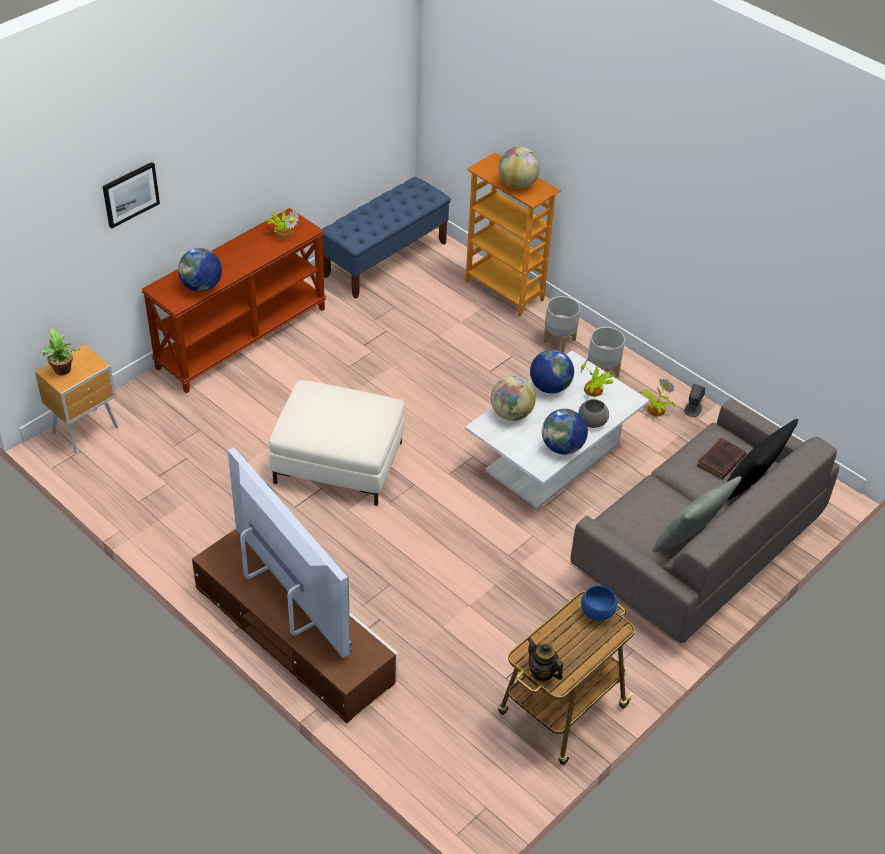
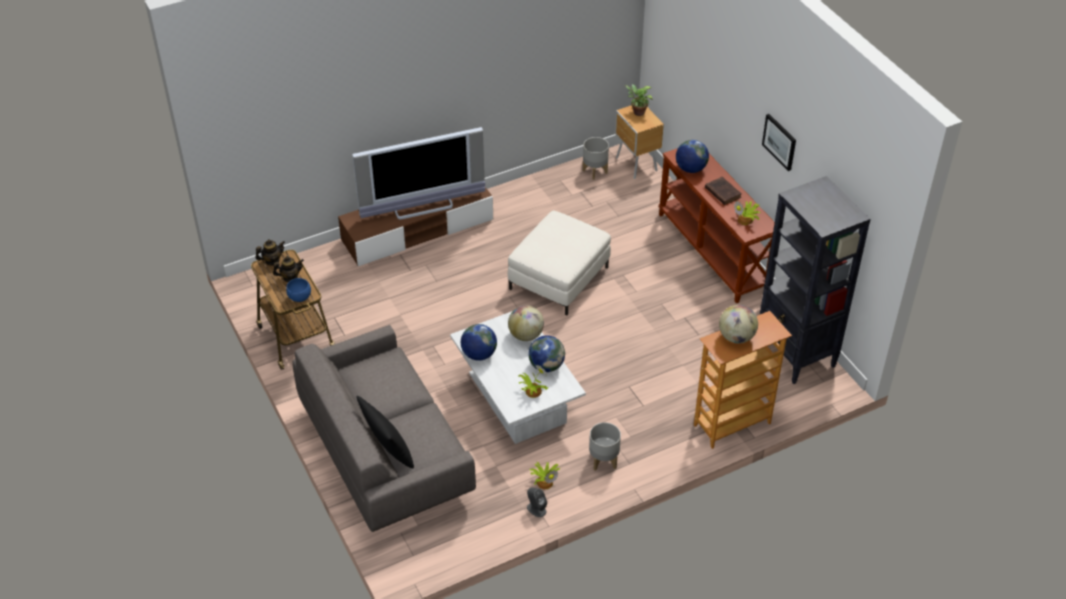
camera: 110 degrees right, 0 degrees up
(130, 194) = (708, 74): picture -> picture (780, 141)
(385, 259) = (796, 354): blue bench -> black bookcase
(559, 341) = (653, 443): grey planter -> grey planter (595, 171)
(564, 639) = (290, 277): none -> teapot
(592, 421) = (498, 379): grey bowl -> none
(689, 539) = (356, 395): grey pillow -> none
(720, 461) = (419, 440): brown book -> brown book (722, 192)

